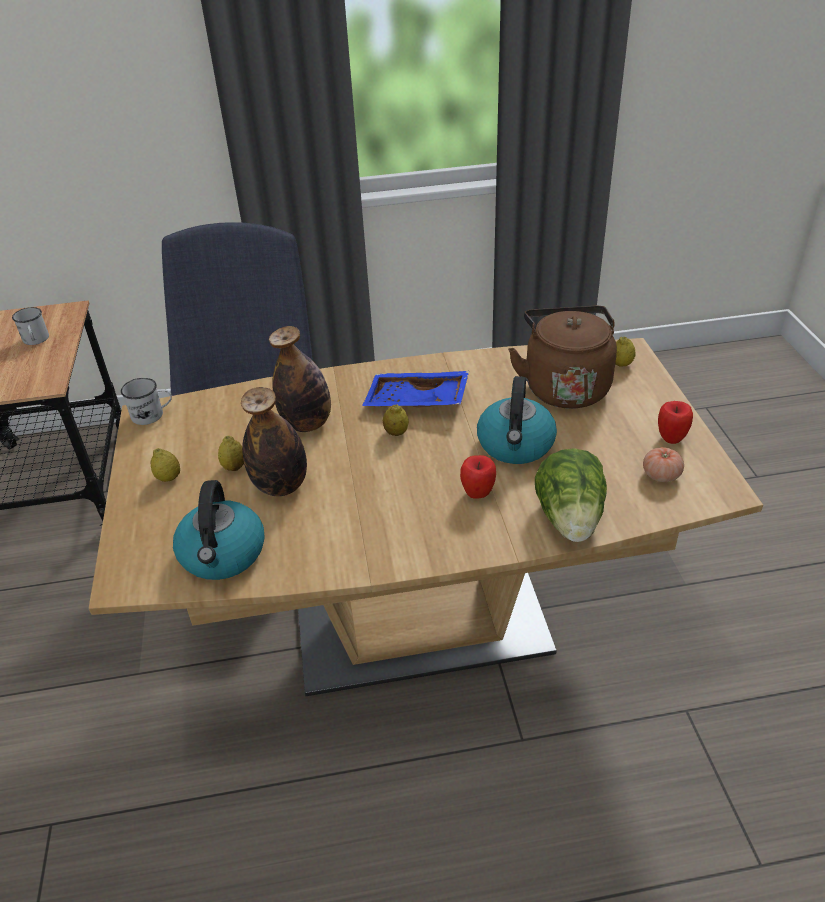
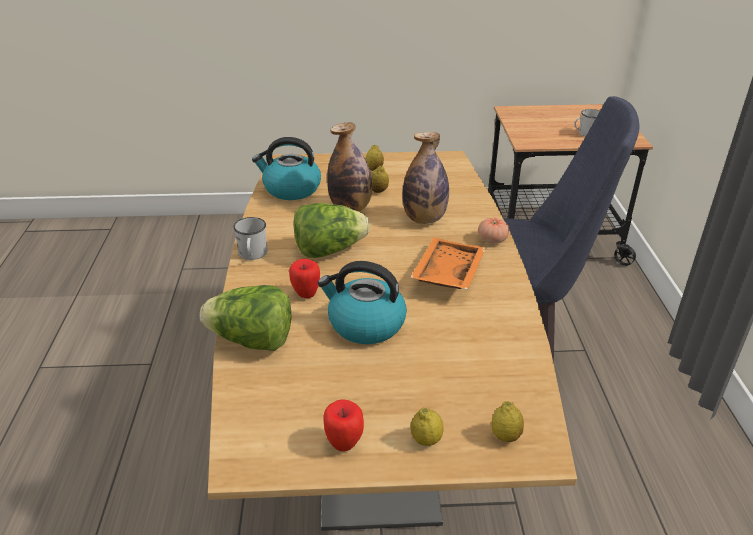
camera: 95 degrees right, 5 degrees down
(152, 415) = (448, 161): white mug -> white mug (252, 255)
(385, 490) = (329, 250): none -> lettuce
(396, 433) = (402, 259): lemon -> lemon (426, 440)
(416, 402) = (446, 273): blue tray -> orange tray
(564, 386) = (461, 375): brown kettle -> none
(661, 475) = (286, 417): tomato -> tomato (492, 240)

